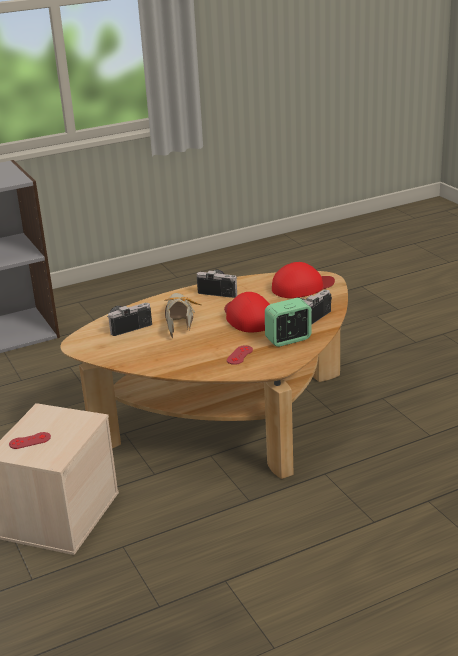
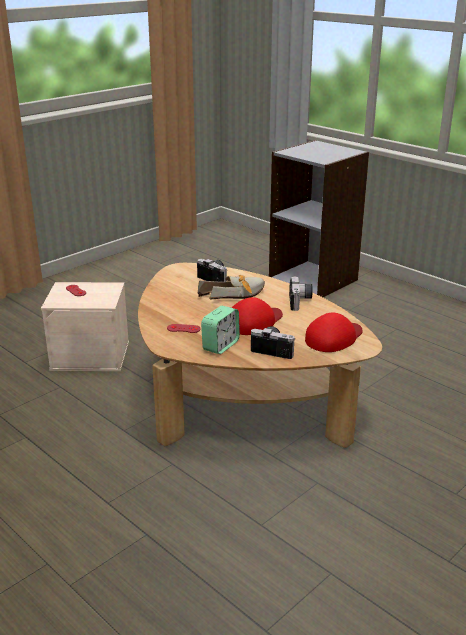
camera: 70 degrees right, 0 degrees up
(288, 339) = (220, 346): alarm clock -> alarm clock turned 75 degrees clockwise
(302, 287) = (334, 338): red cap -> red cap turned 90 degrees counterclockwise

